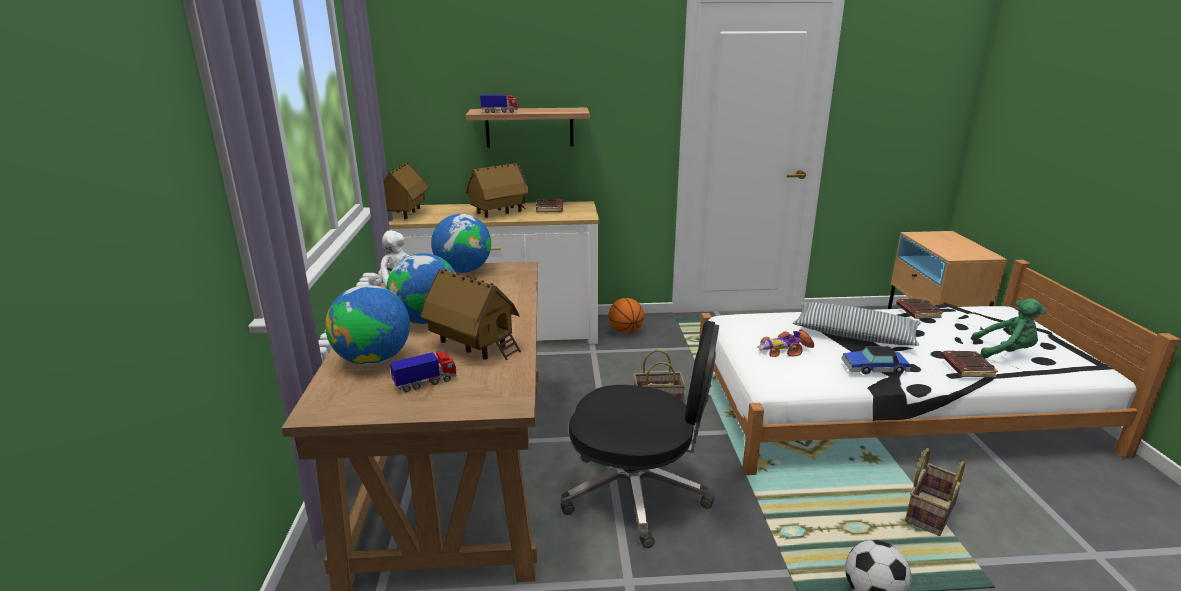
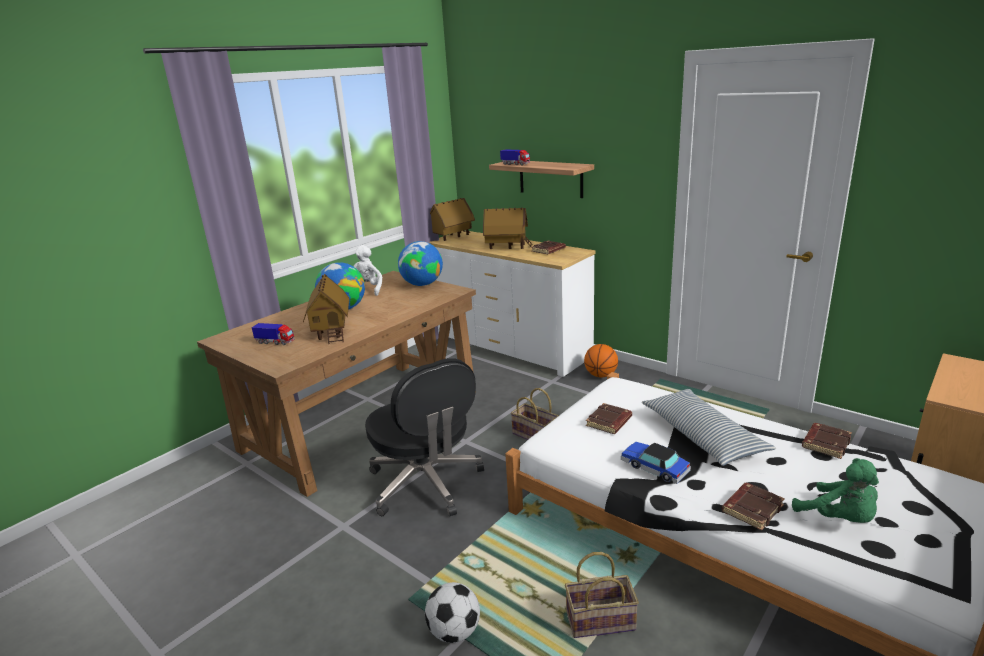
camera: 45 degrees right, 0 degrees up
(374, 360) = (282, 323): globe -> none
(784, 350) = (609, 422): toy car -> brown book

